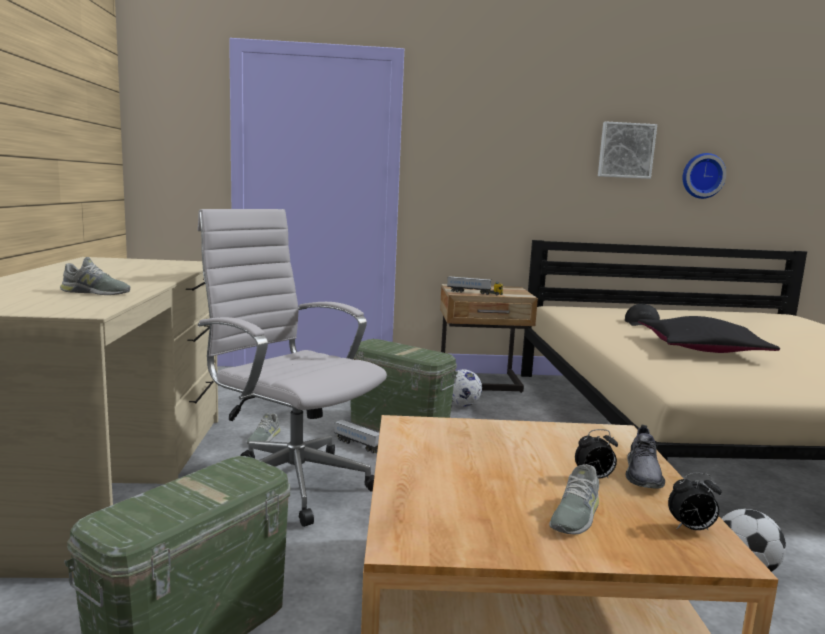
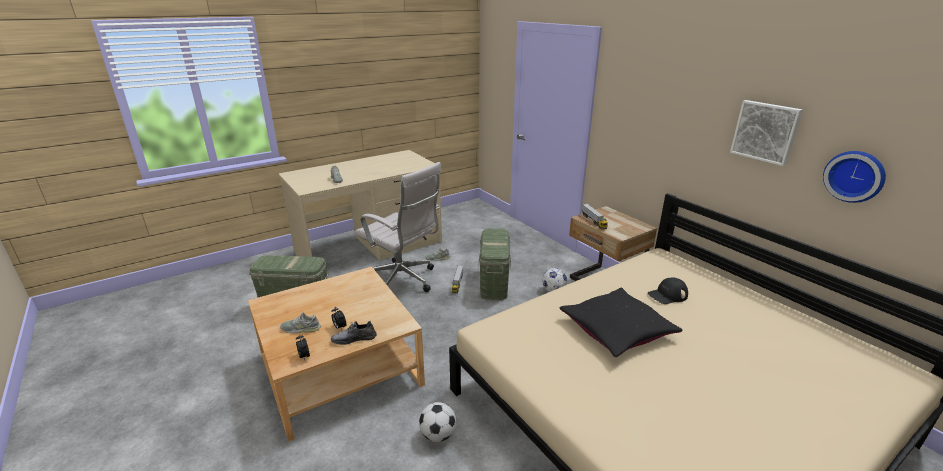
camera: 60 degrees right, 15 degrees up
(290, 482) = (403, 281): white office chair -> white office chair turned 120 degrees clockwise

